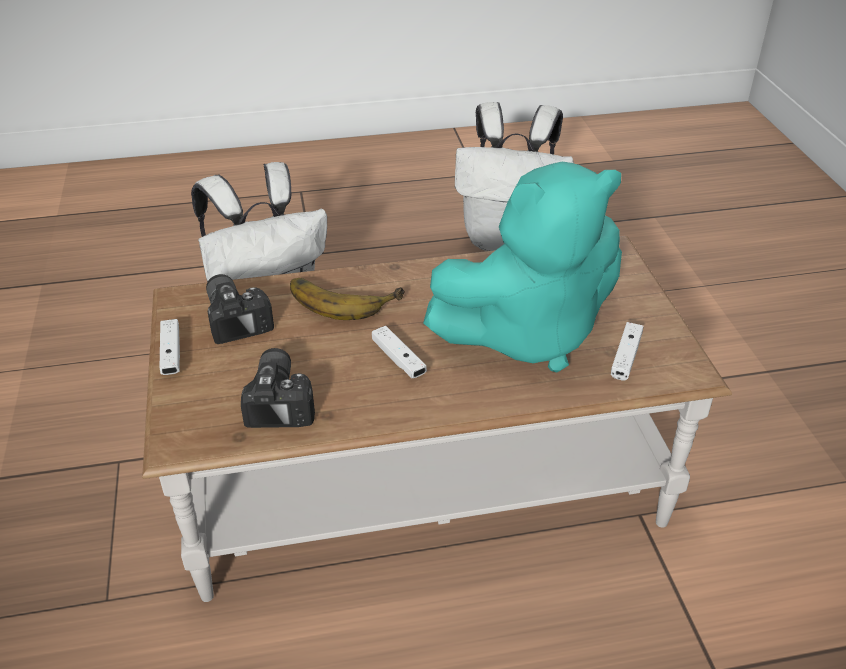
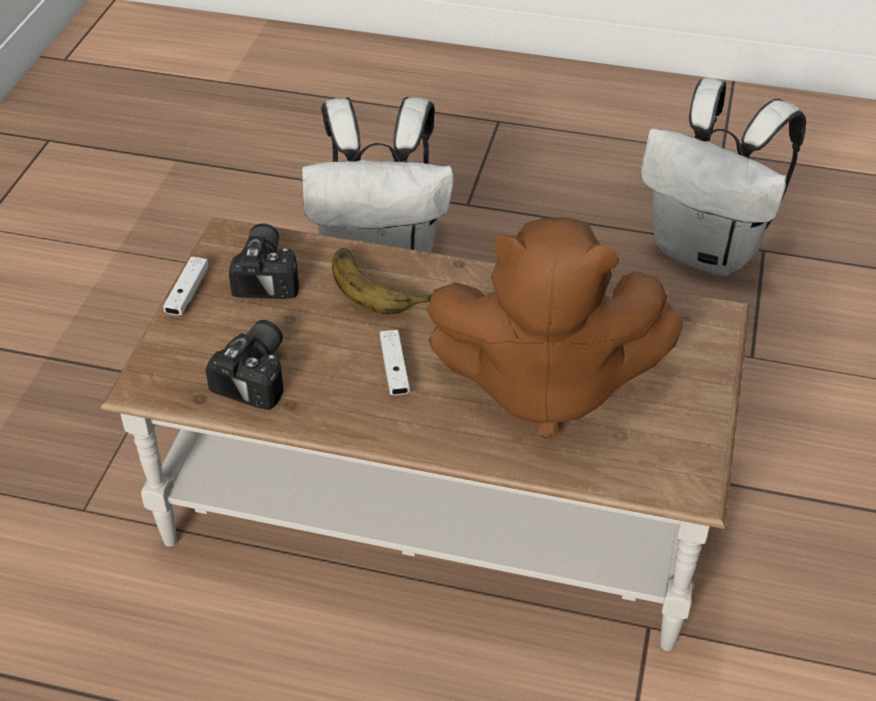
camera: 25 degrees right, 5 degrees up
(527, 334) = (545, 385): turquoise plush toy -> brown plush toy
(625, 357) = (632, 446): white game controller -> none

